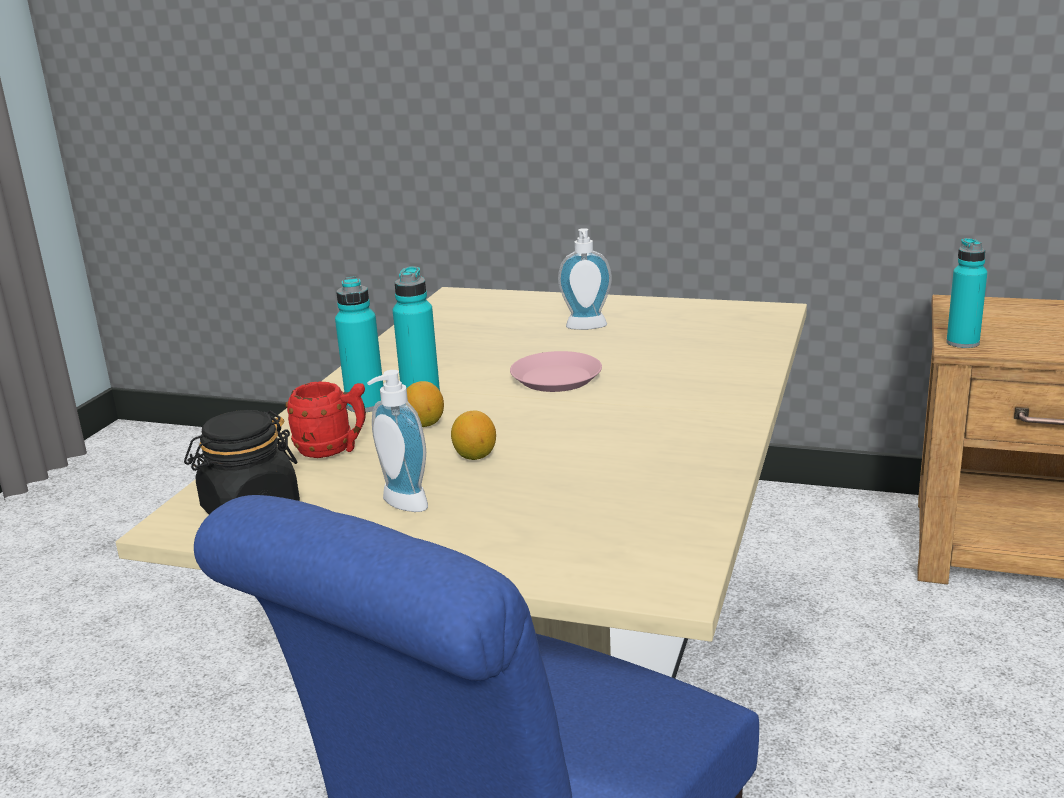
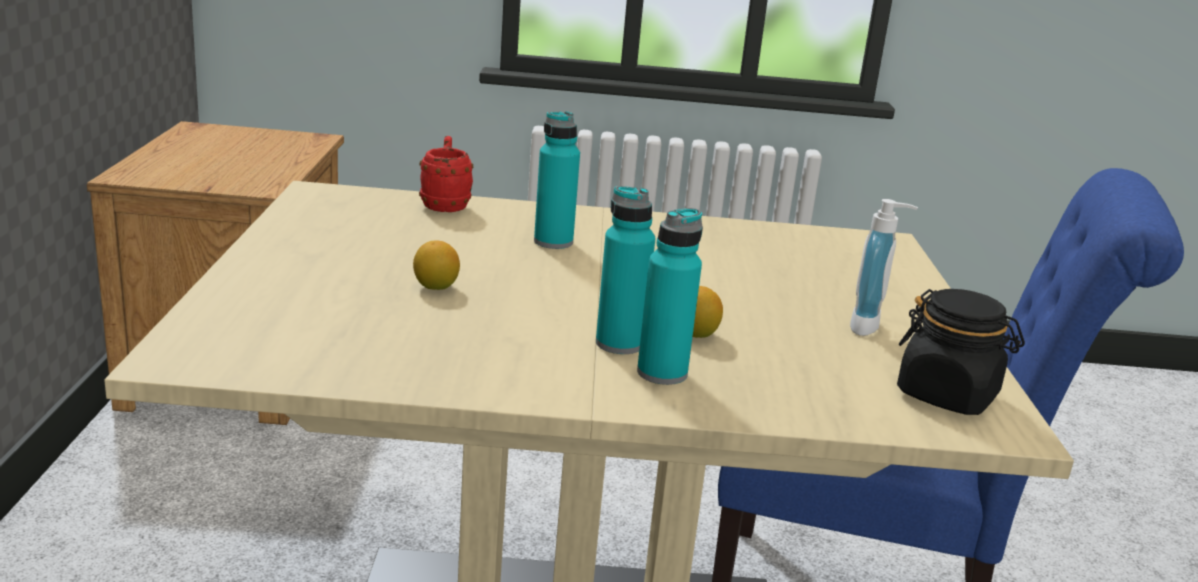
camera: 110 degrees left, 0 degrees up
(333, 450) = (791, 374): red mug -> red mug (445, 204)
(474, 456) = (753, 305): lemon -> lemon (436, 287)
(556, 379) = (544, 279): pink plate -> none
(586, 328) = (366, 269): soap dispenser -> none
(962, 343) = (256, 187): turquoise bottle -> turquoise bottle (553, 242)

